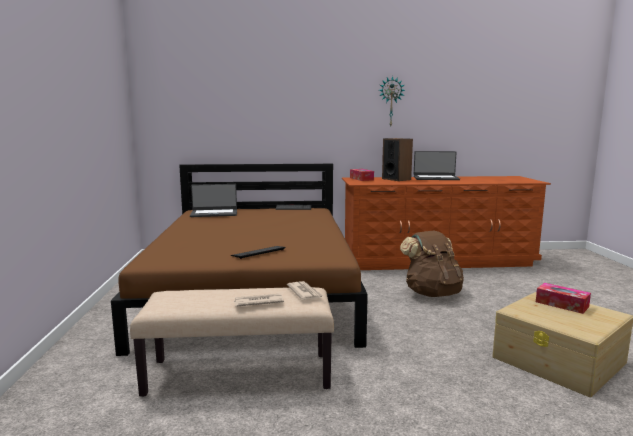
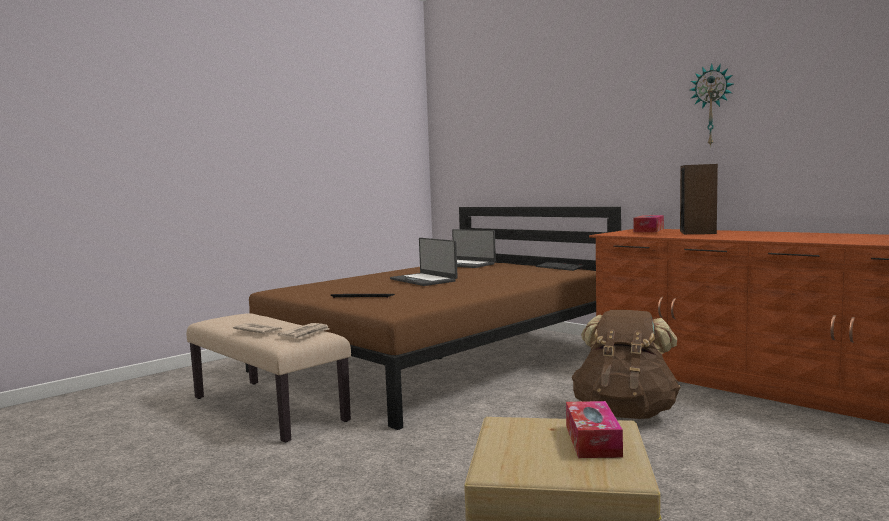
camera: 50 degrees right, 5 degrees down
(435, 178) = (775, 233): laptop -> laptop (424, 280)

